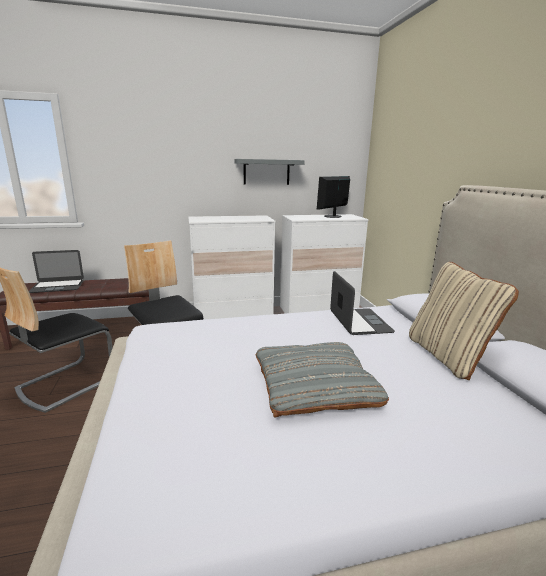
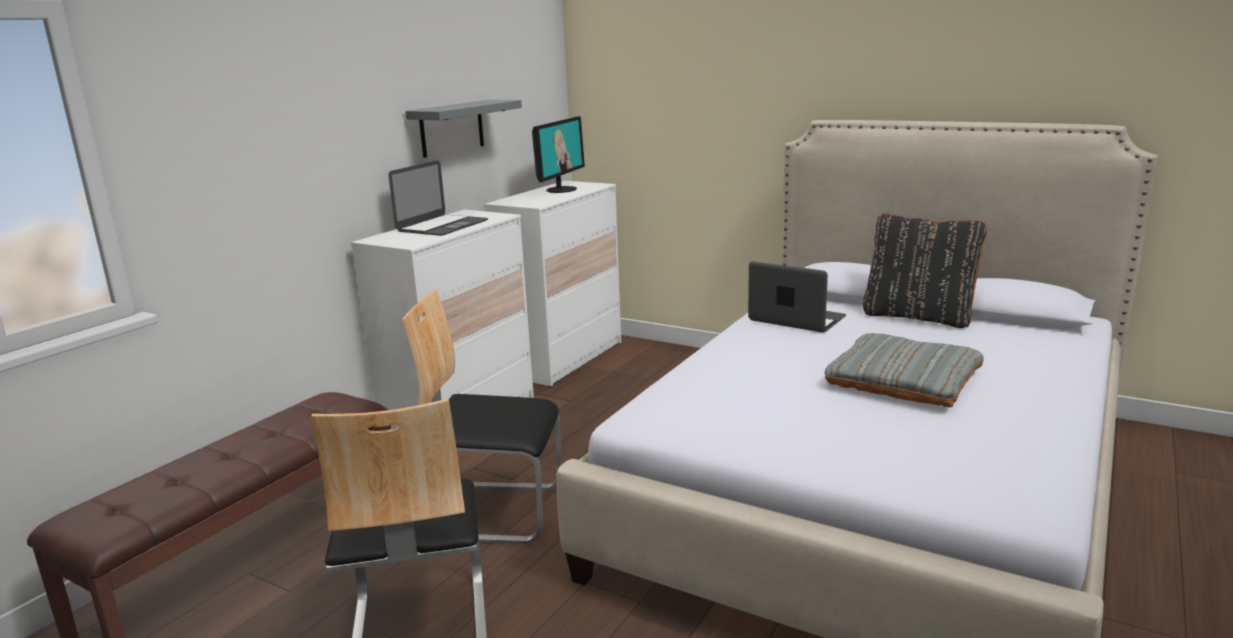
camera: 45 degrees left, 0 degrees up
(57, 286) = (189, 476): laptop -> laptop (442, 225)
(333, 216) = (561, 190): monitor -> monitor turned 150 degrees counterclockwise
(447, 356) = (918, 317): beige pillow -> black pillow

